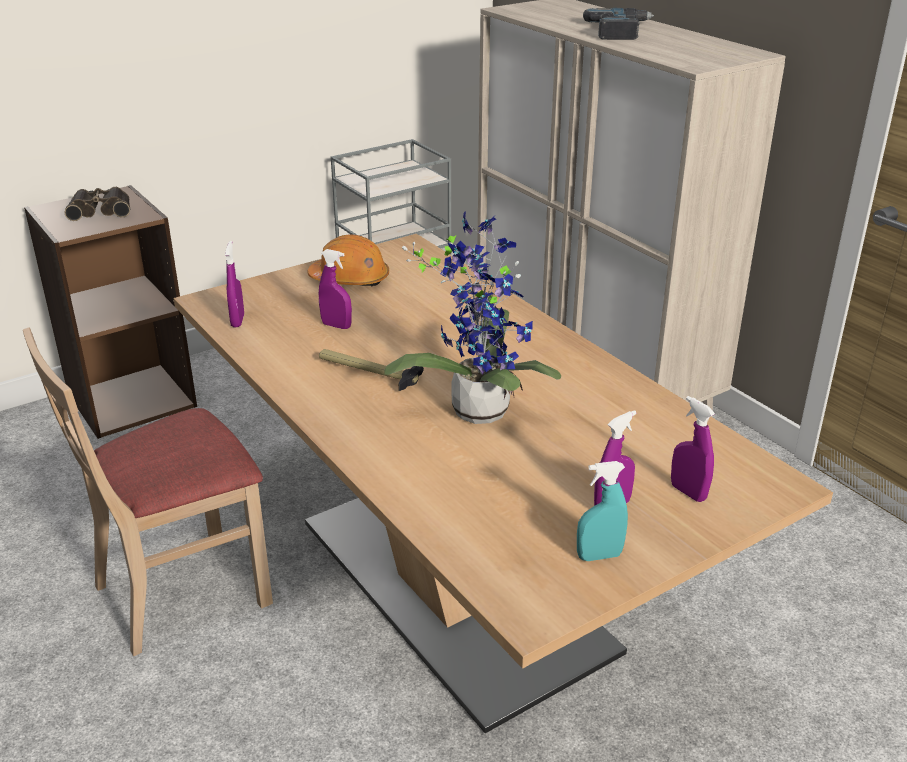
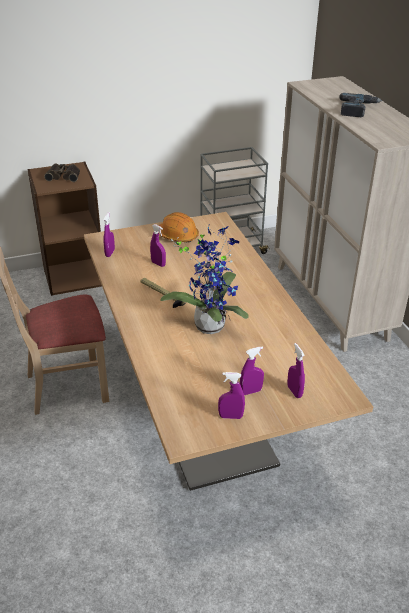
camera: 15 degrees right, 5 degrees up
(599, 556) = (230, 416): turquoise spray bottle -> purple spray bottle

